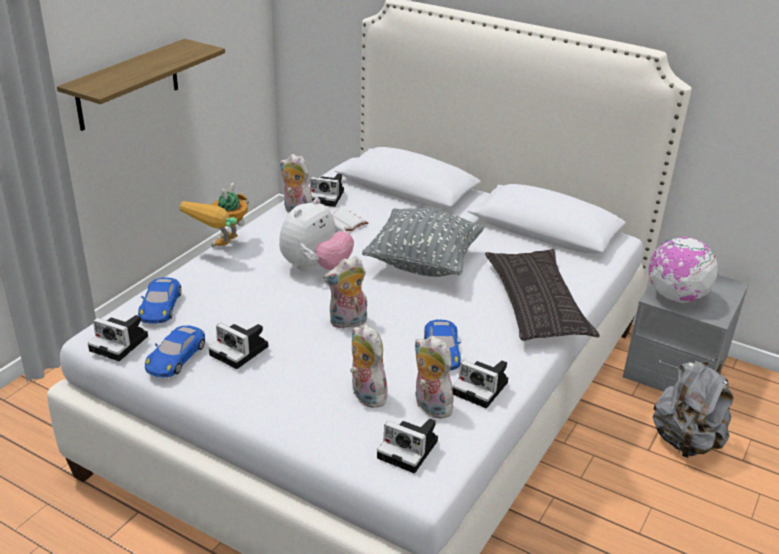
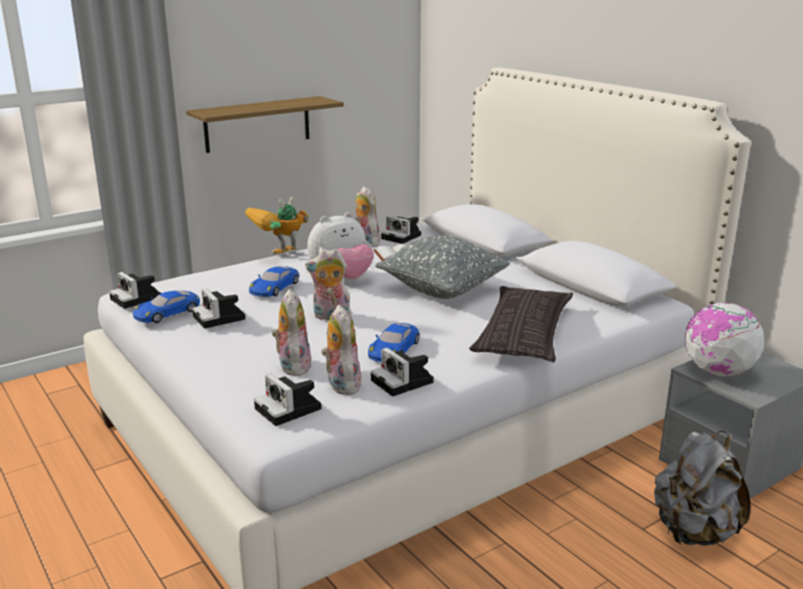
camera: 25 degrees right, 10 degrees down
(160, 306) = (191, 281): blue toy car -> blue toy car (274, 287)

